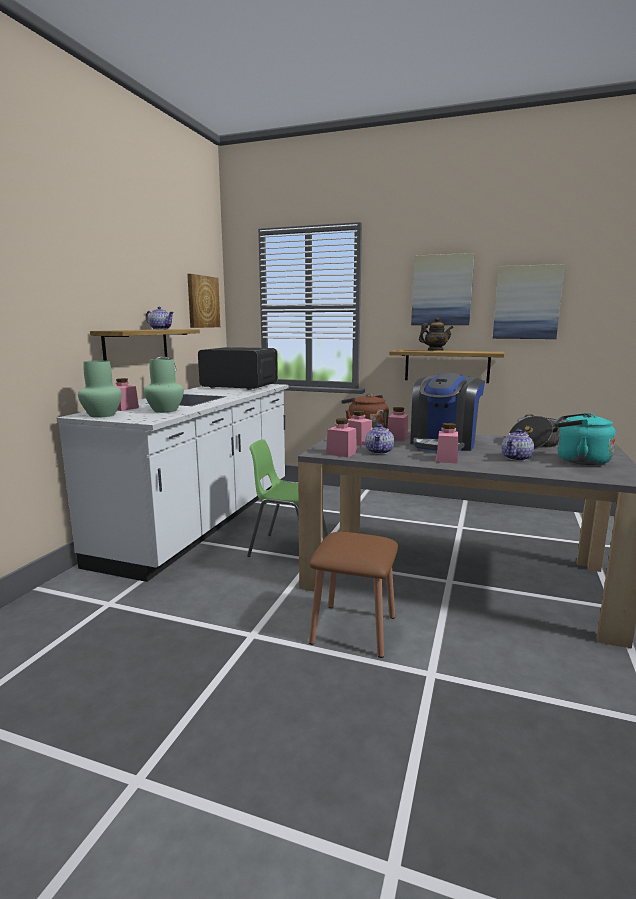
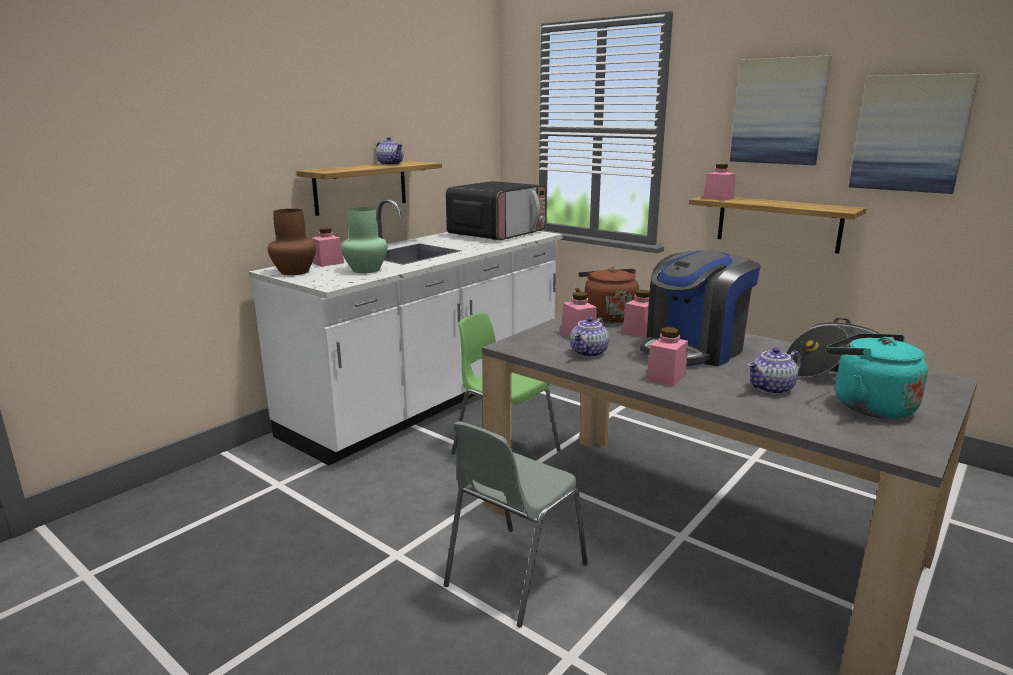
camera: 20 degrees right, 5 degrees up
(102, 415) = (295, 271): green vase -> brown vase
(202, 302) = (463, 123): picture -> none
(239, 386) = (497, 234): microwave -> microwave turned 90 degrees clockwise
(341, 453) = (538, 350): pink jar -> pink jar (718, 198)
(353, 629) = (514, 575): brown stool -> grey chair
(435, 351) = (757, 201): teapot -> none

